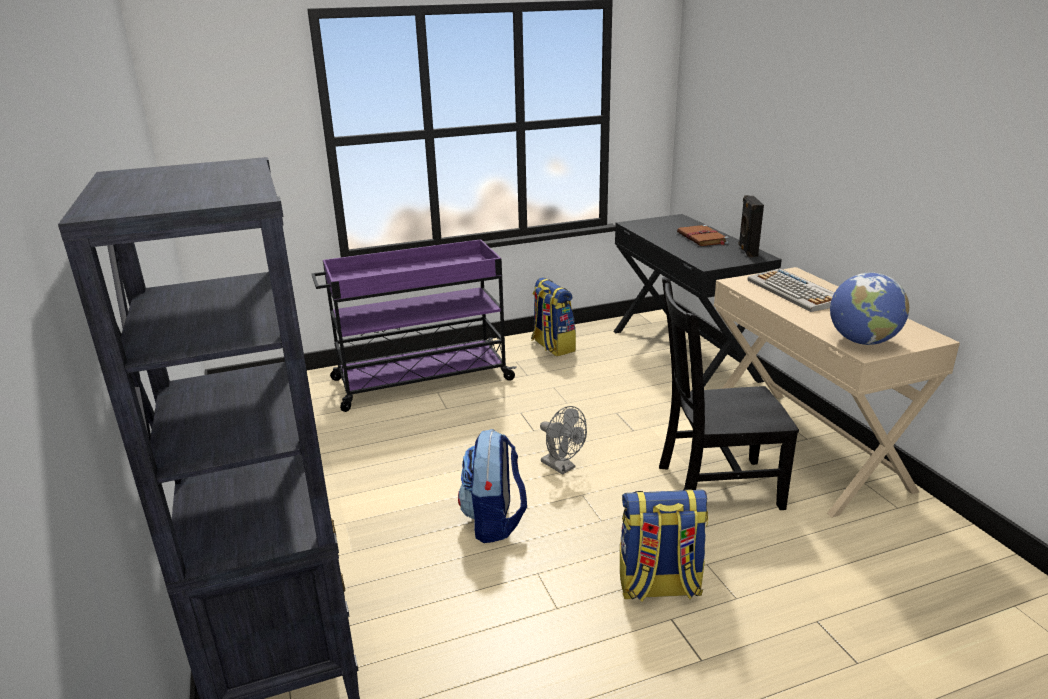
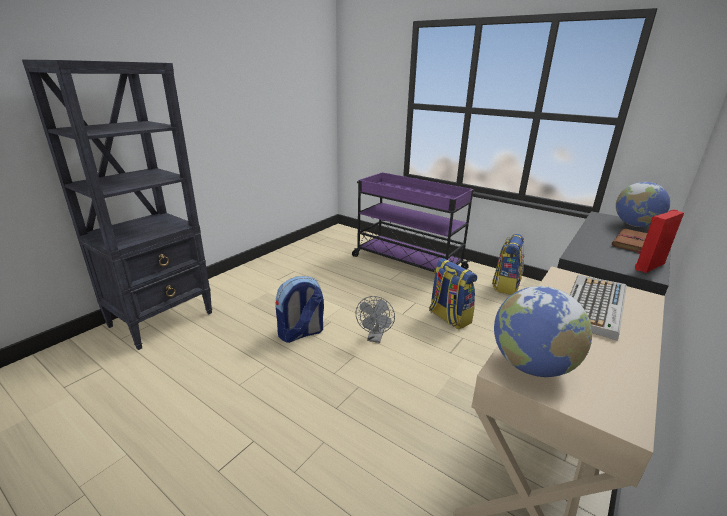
camera: 55 degrees right, 0 degrees up
(658, 587) = (283, 423): backpack -> backpack (448, 317)
(667, 223) = (635, 225): none -> globe
(714, 486) = (423, 417): black chair -> none
(747, 251) = (648, 266): black speaker -> red speaker

